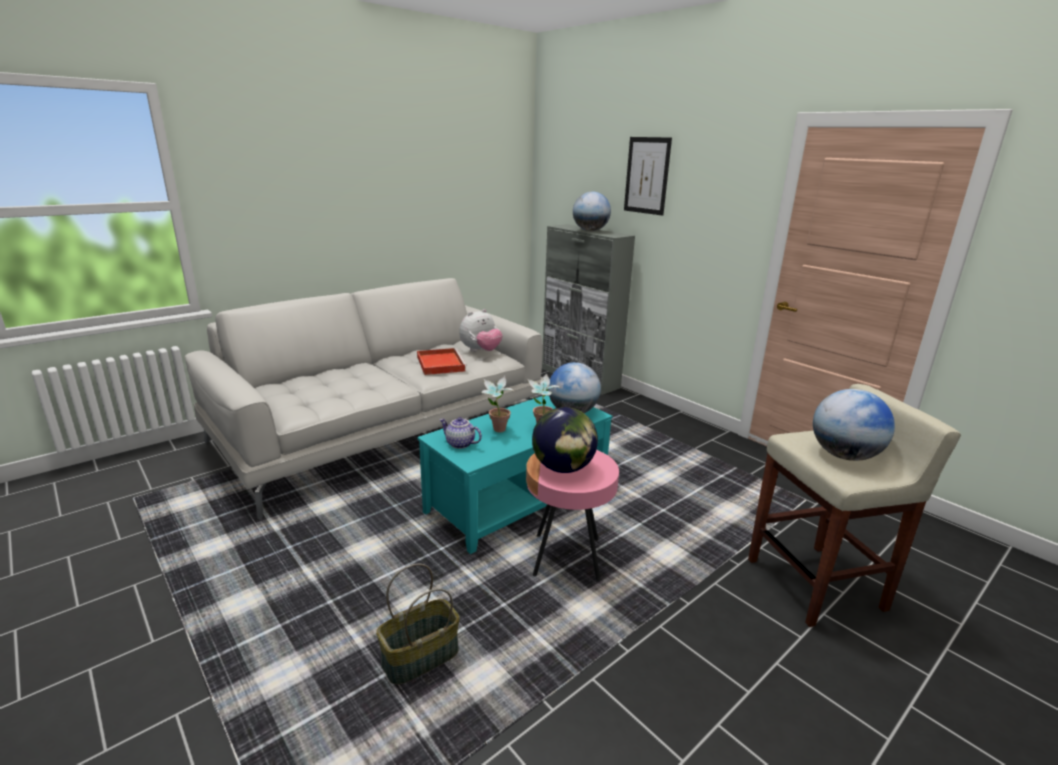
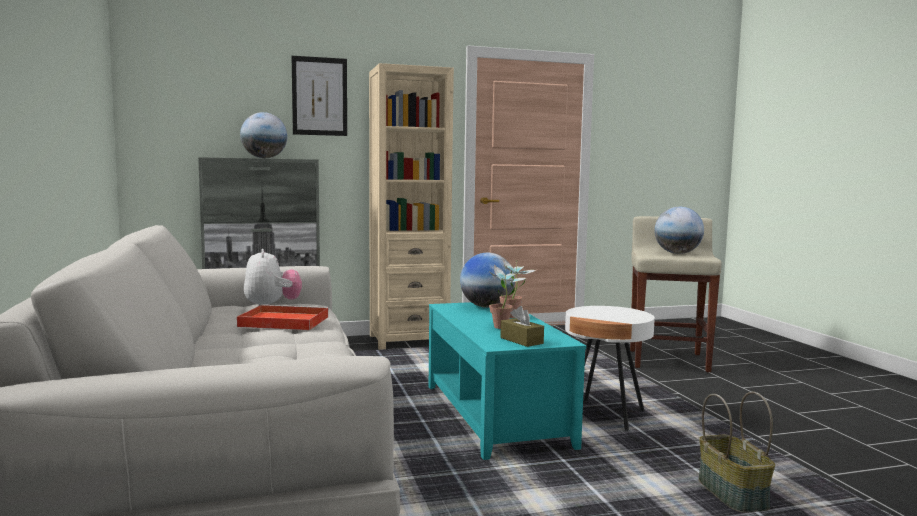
camera: 65 degrees left, 15 degrees down
(459, 444) = (521, 340): teapot -> brown tissue box
(563, 468) = (611, 316): globe -> none
(566, 557) = (604, 415): pink side table -> white side table
(666, 420) = (408, 340): none -> beige bookcase

